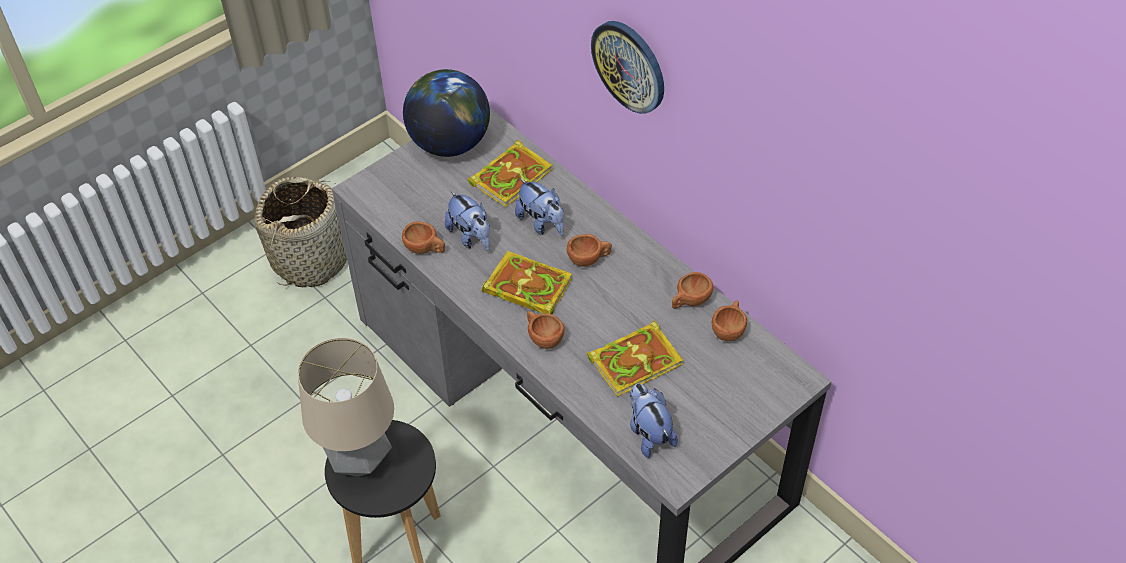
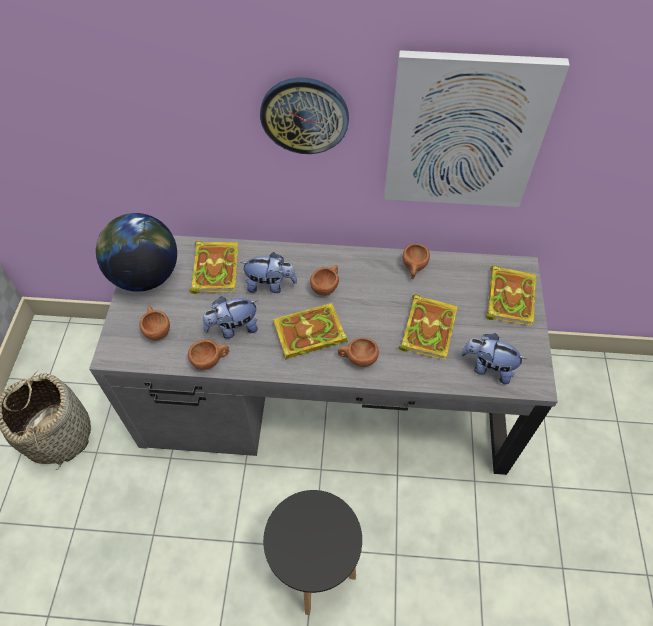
camera: 45 degrees left, 5 degrees up
(359, 461) = (295, 548): table lamp -> none
(471, 237) = (233, 328): plush toy -> plush toy turned 150 degrees clockwise
(729, 329) = (453, 268): brown cup -> brown cup (156, 329)
(751, 393) = (509, 296): none -> book
(761, 171) = (465, 133): none -> picture

